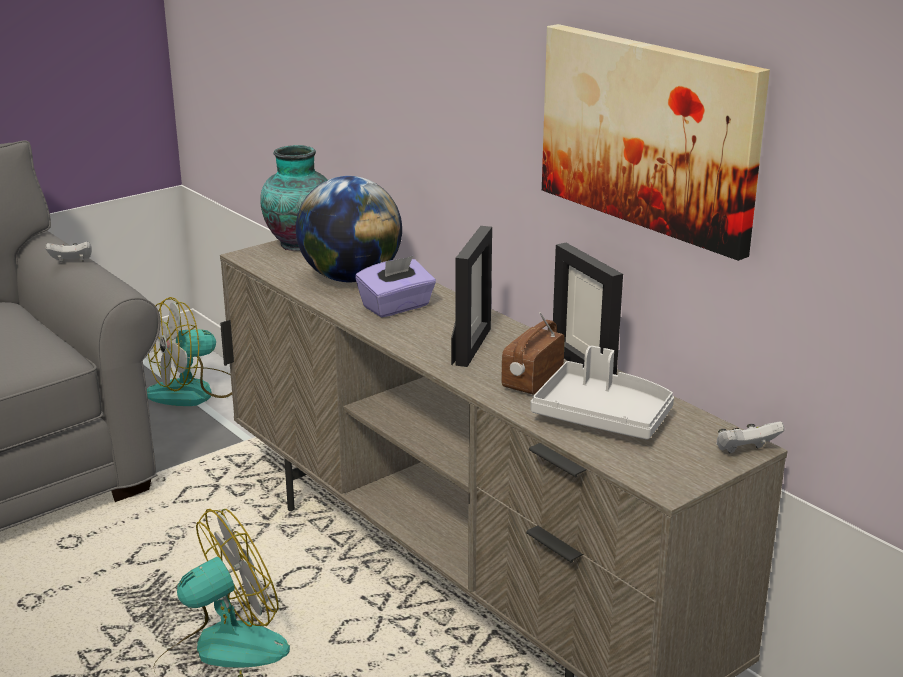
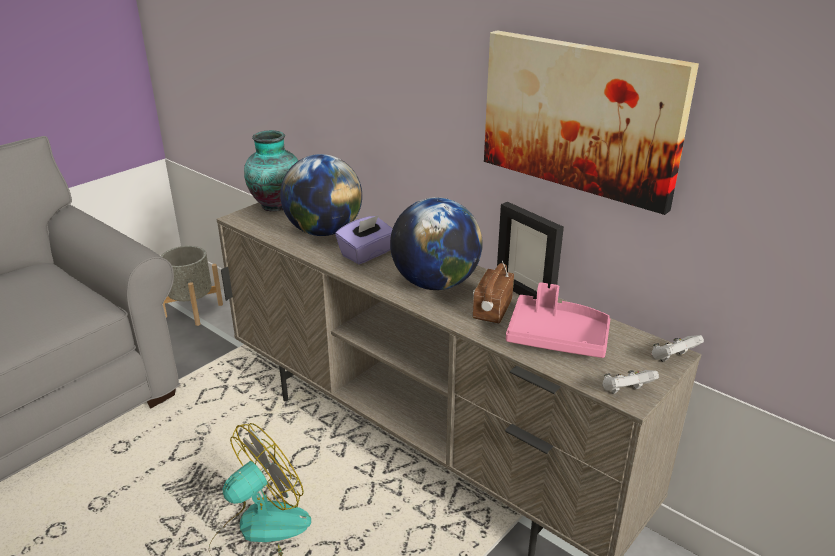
camera: 10 degrees left, 5 degrees up
(72, 262) = (95, 230): white game controller -> white game controller (625, 392)
(195, 391) = (193, 310): fan -> grey planter
(471, 346) = (435, 284): picture frame -> globe
(603, 416) = (556, 337): grey tray -> pink tray

